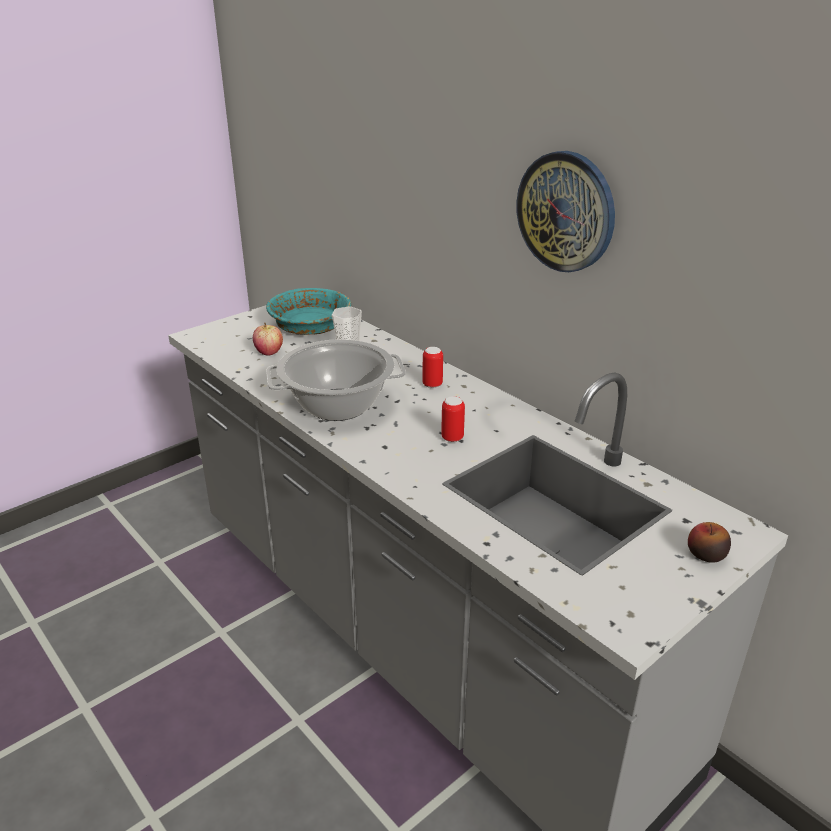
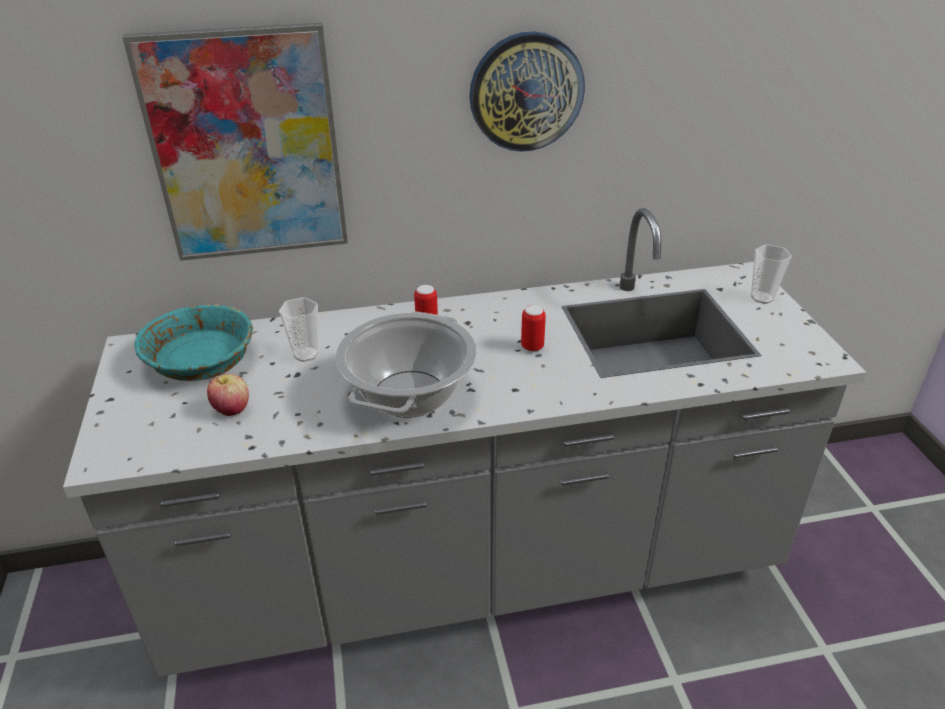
camera: 60 degrees left, 5 degrees up
(387, 187) = (246, 147): none -> picture
(706, 554) = (762, 298): apple -> cup

